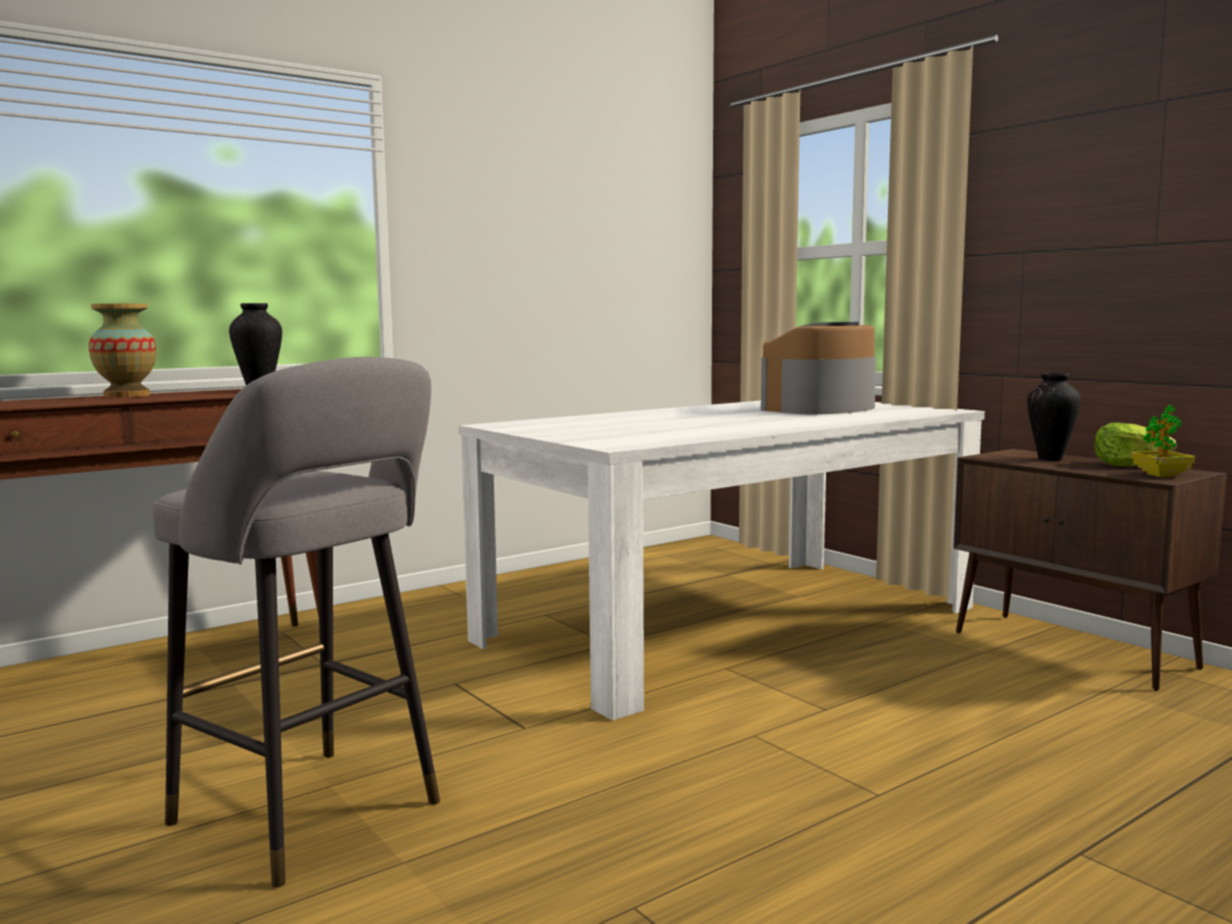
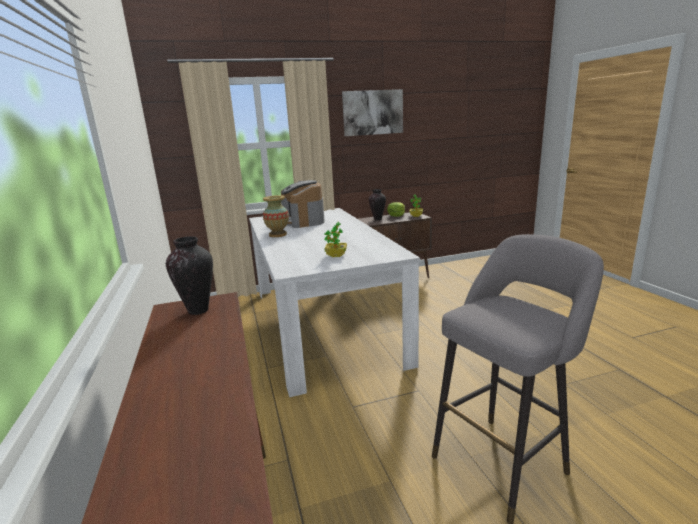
camera: 70 degrees left, 10 degrees up
(127, 395) = (161, 367): vase -> vase (277, 235)
(591, 429) = (336, 255): none -> potted plant
(1114, 159) = (372, 112): none -> picture

